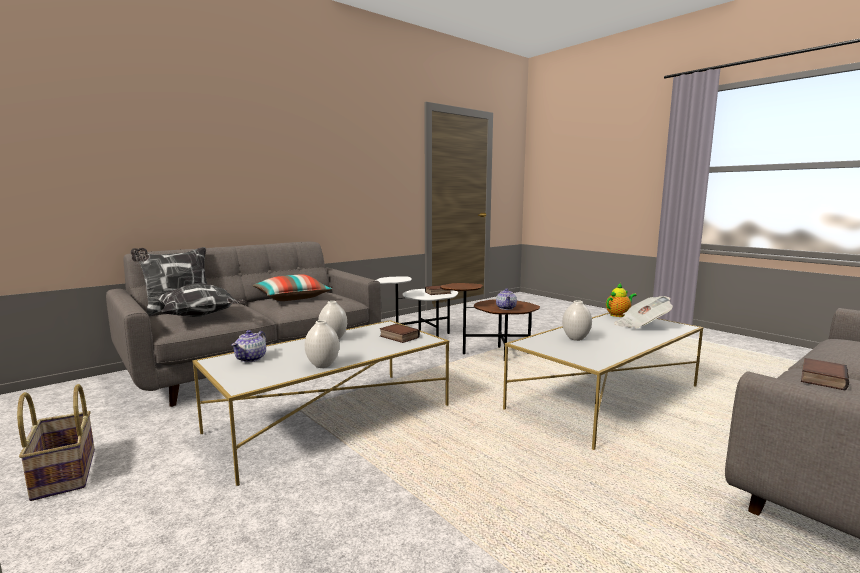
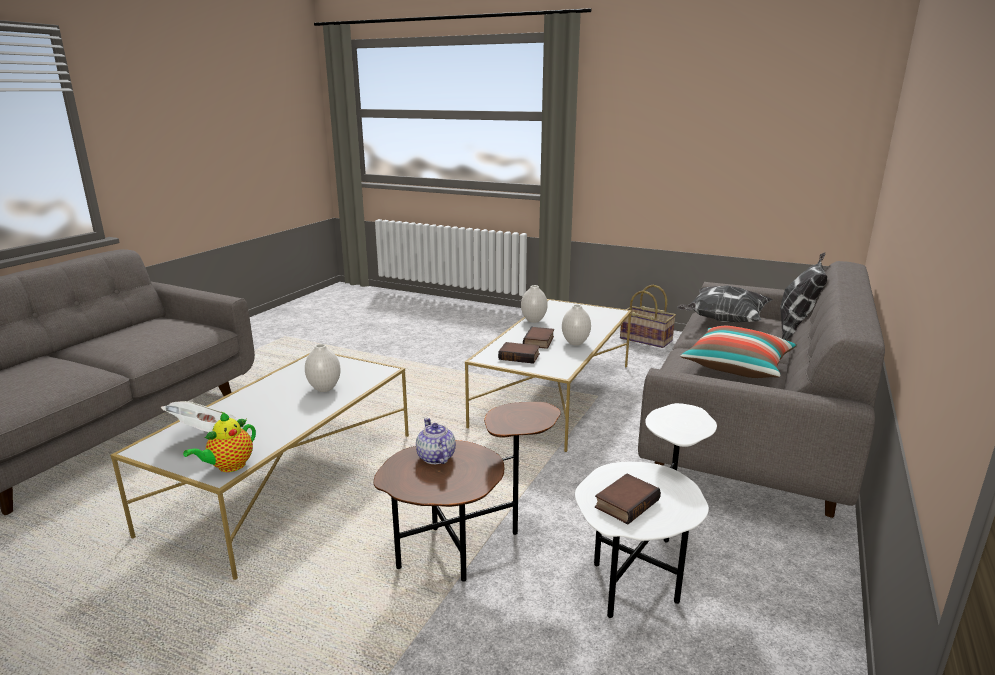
camera: 155 degrees right, 10 degrees up
(251, 358) = (595, 317): teapot -> none
(821, 378) = (148, 345): book -> book (539, 341)

